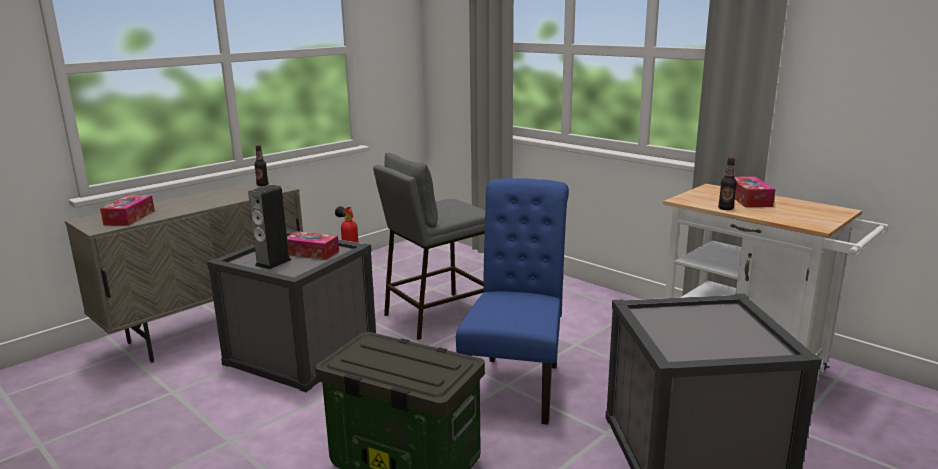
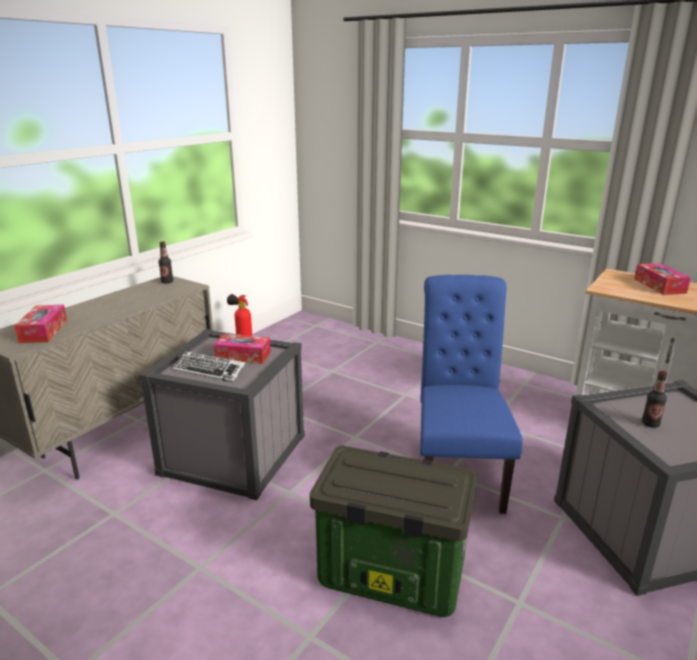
camera: 10 degrees left, 5 degrees up
(273, 262) = (209, 370): speaker -> keyboard
(437, 315) = (349, 400): grey stool -> none
(725, 208) = (648, 297): bottle -> bottle (650, 424)

